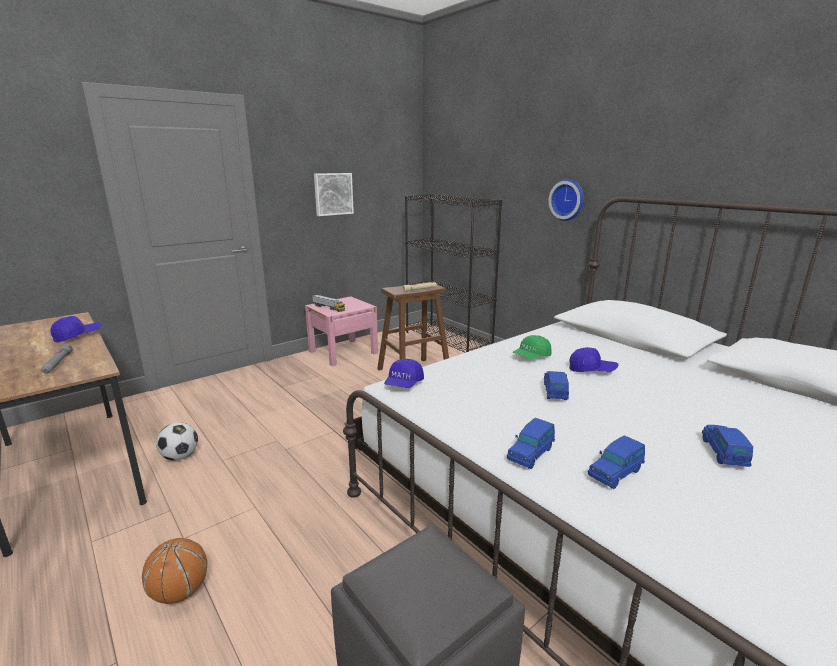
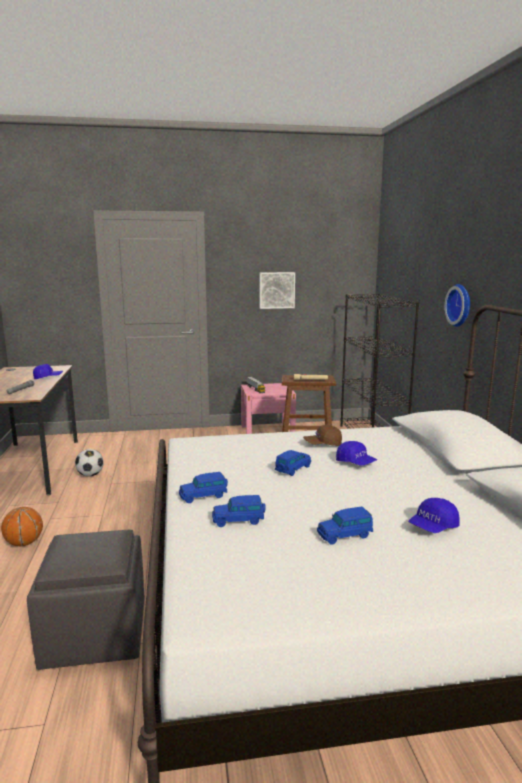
camera: 30 degrees right, 5 degrees down
(404, 384) = (195, 441): blue cap -> blue cap (433, 527)
(531, 357) = (322, 444): green cap -> brown cap
(723, 454) = (345, 535): blue toy car -> blue toy car turned 150 degrees counterclockwise

